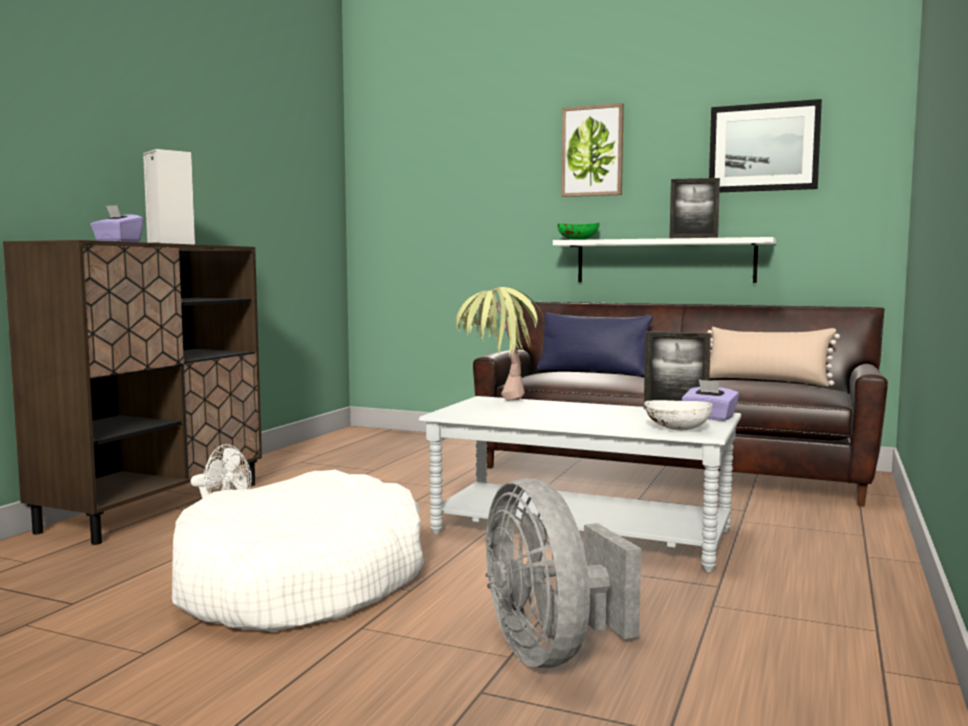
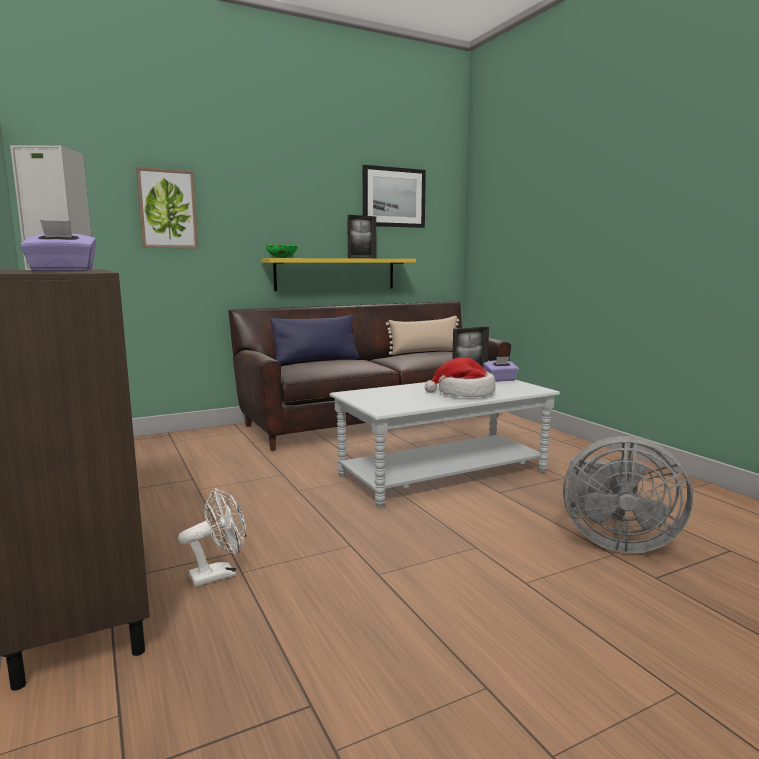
camera: 50 degrees left, 5 degrees up
(301, 583) = (412, 579): white dog bed -> none
(497, 404) = (375, 395): potted plant -> none
(590, 418) = (464, 393): none -> hat
(592, 151) = (280, 186): picture -> picture (167, 209)
(664, 261) = (335, 274): white shelf -> yellow shelf
(676, 429) = (522, 390): white bowl -> none

